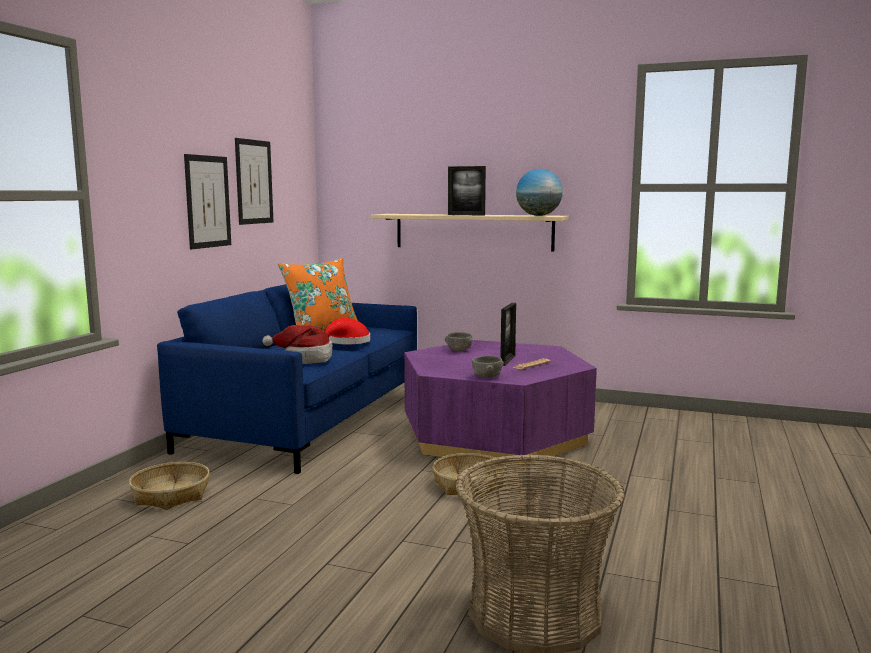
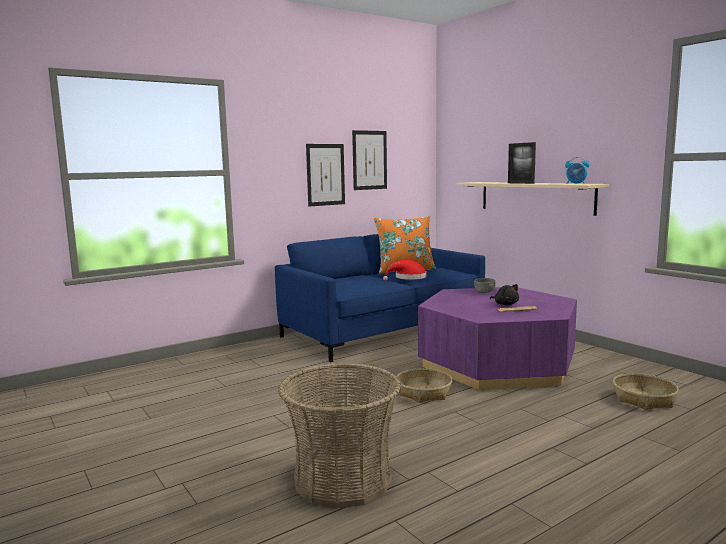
camera: 35 degrees right, 0 degrees up
(170, 495) = (251, 359): basket -> basket (643, 399)
(305, 359) = (359, 285): hat -> none
(487, 377) = (463, 313): grey bowl -> none
(507, 360) = (505, 304): picture frame -> black plush toy
(538, 215) = (576, 184): globe -> alarm clock

